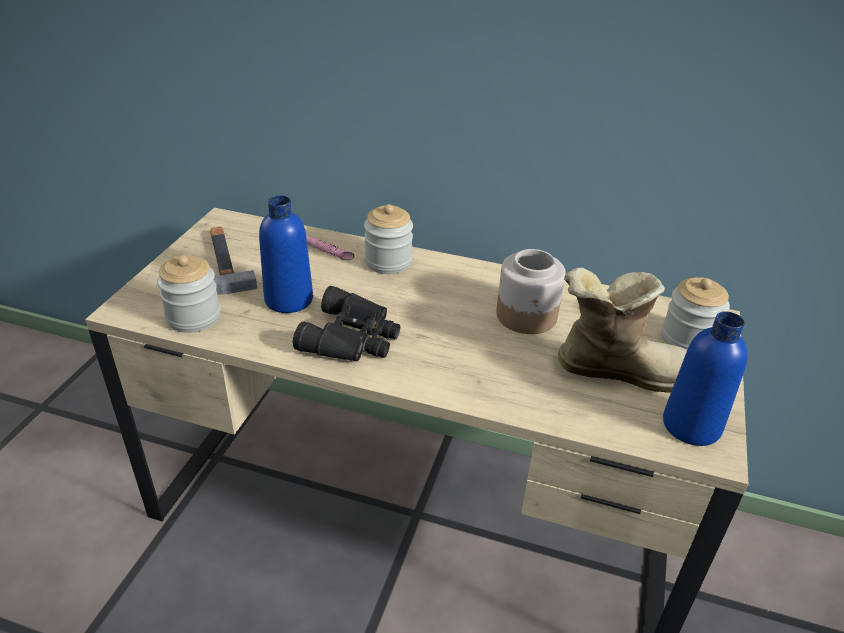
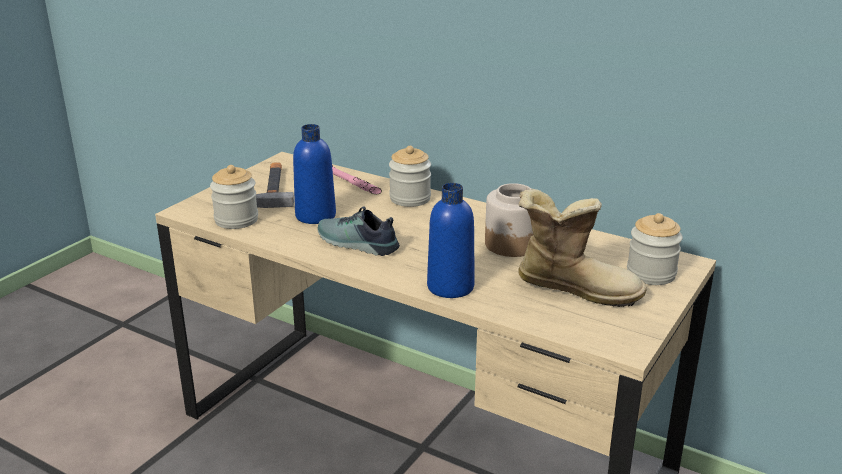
camera: 15 degrees right, 10 degrees down
(353, 337) = (356, 244): black binoculars -> shoe
(691, 425) = (616, 329): blue bottle -> blue bottle (450, 287)

